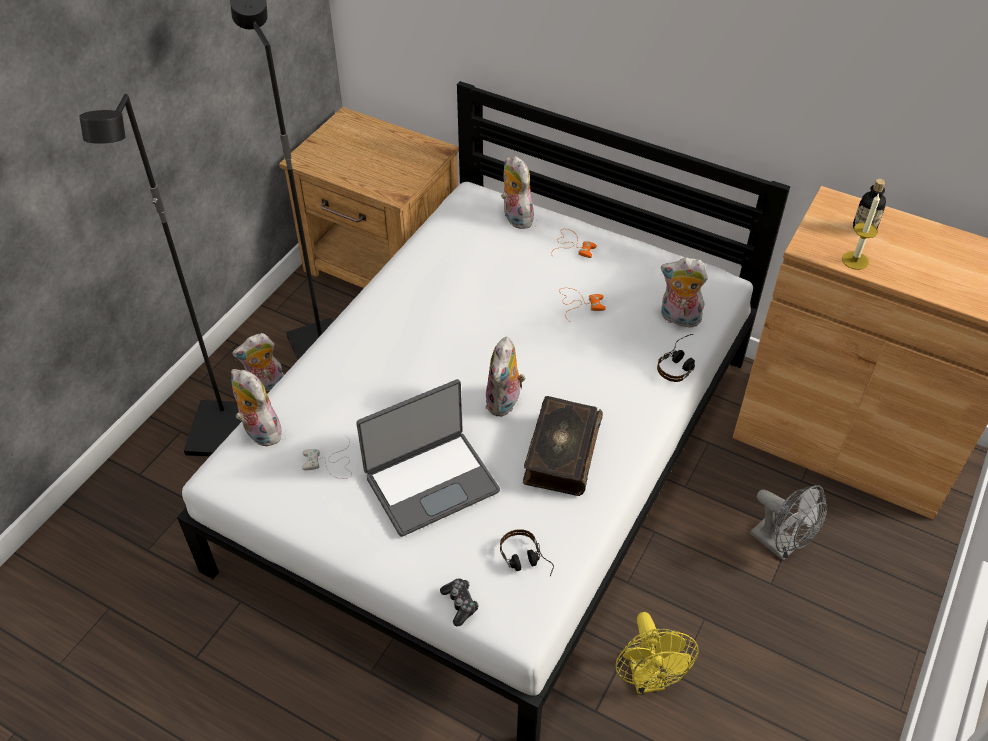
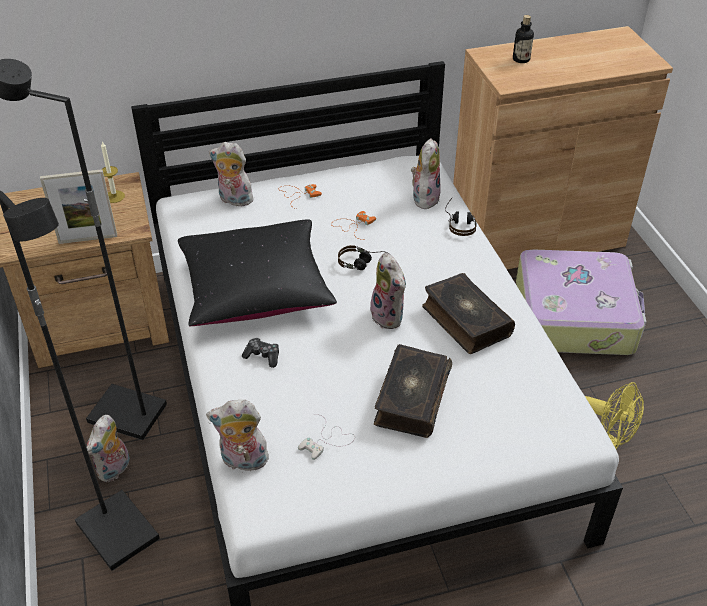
camera: 45 degrees left, 5 degrees down
(355, 182) = (88, 239): none -> picture frame
(431, 482) = (411, 399): laptop -> book
(436, 304) = (255, 288): none -> black pillow
(460, 604) = (531, 454): game controller -> game controller (263, 356)
(526, 562) = (534, 398): headphones -> headphones (362, 263)
(678, 319) = (424, 197): plush toy -> plush toy turned 135 degrees clockwise
(780, 545) = (575, 315): grey fan -> suitcase
(855, 260) = (541, 78): candle -> candle (114, 196)

